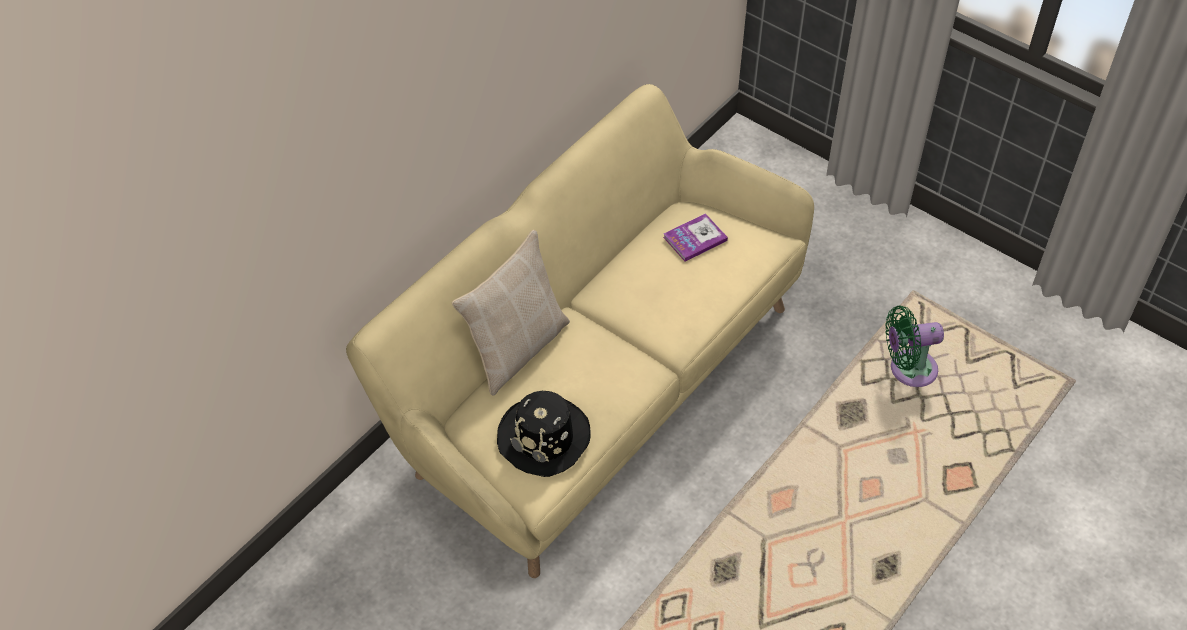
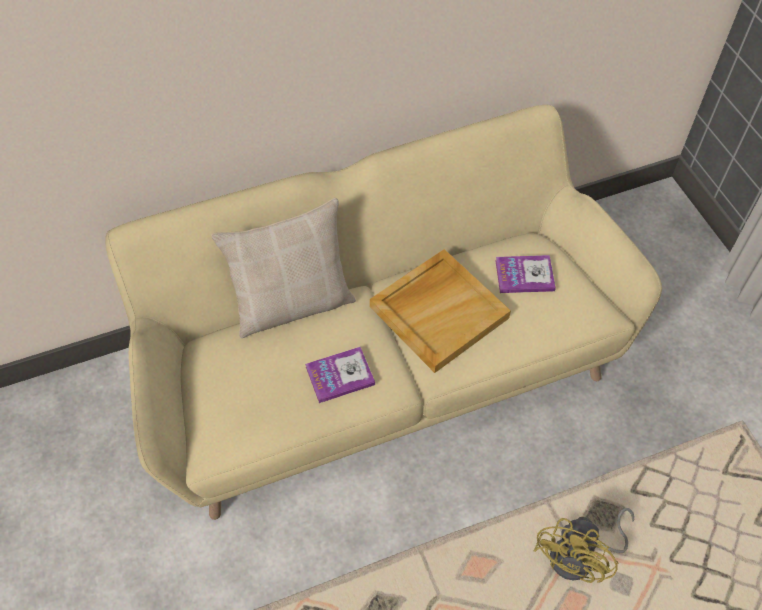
camera: 30 degrees right, 5 degrees up
(545, 437) = (254, 401): black hat -> none
(601, 384) = (340, 375): none -> book
(645, 298) = (439, 311): none -> beige tray
(855, 453) = (580, 557): none -> yellow fan
(908, 370) = (688, 499): green fan -> none

